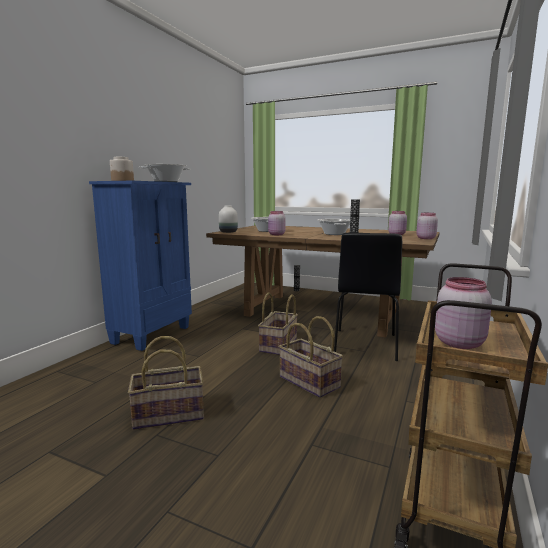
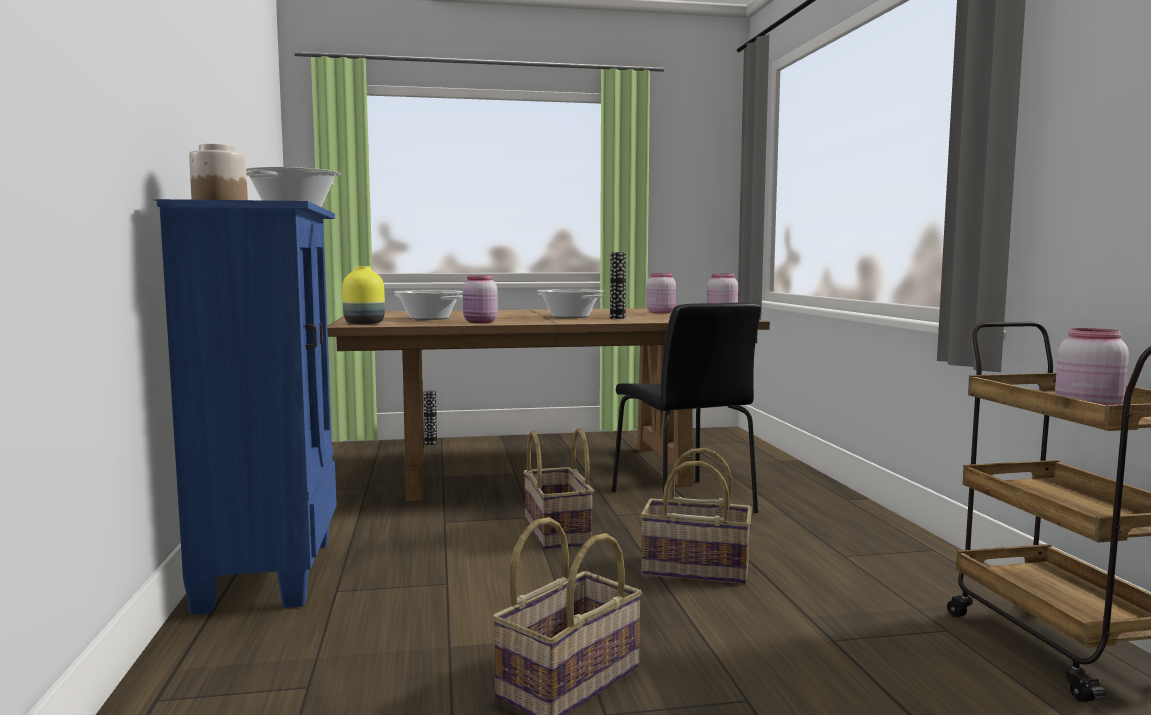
camera: 35 degrees left, 5 degrees down
(229, 232) = (365, 323): white vase -> yellow vase

